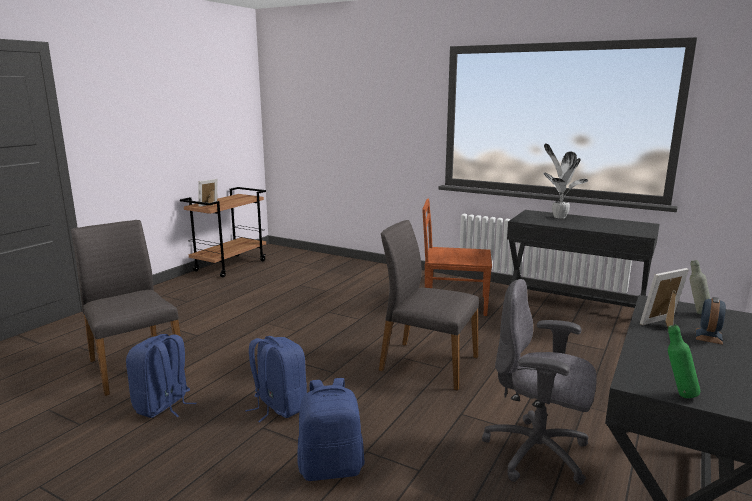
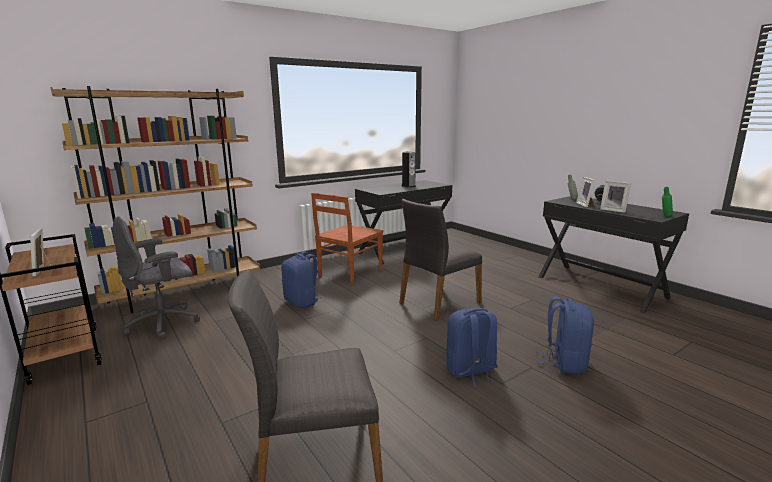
camera: 65 degrees left, 0 degrees up
(163, 406) = (436, 440): blue backpack -> blue backpack (302, 302)
(338, 262) = (185, 293): none -> brown bookcase
(538, 453) = (558, 300): grey office chair -> grey office chair (164, 323)
(558, 217) = (385, 187): potted plant -> none
(590, 223) = (408, 186): none -> speaker
(656, 346) = (614, 210): none -> picture frame

